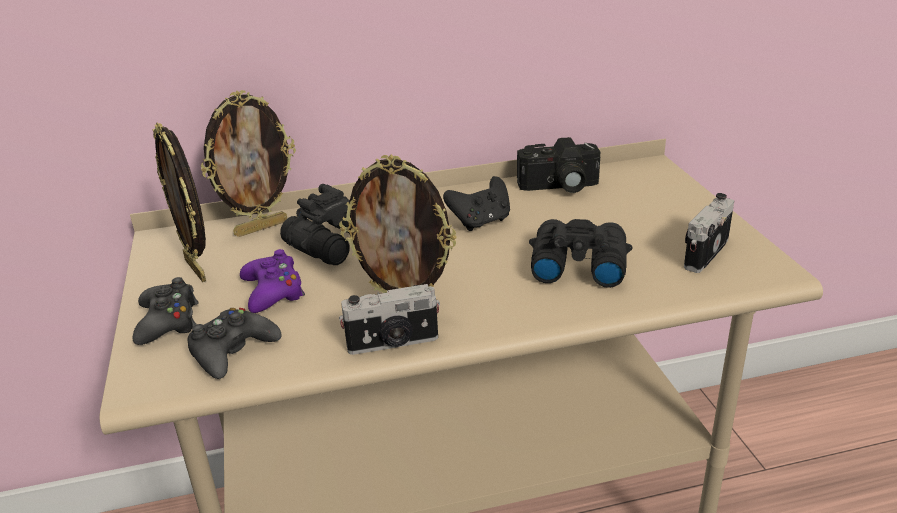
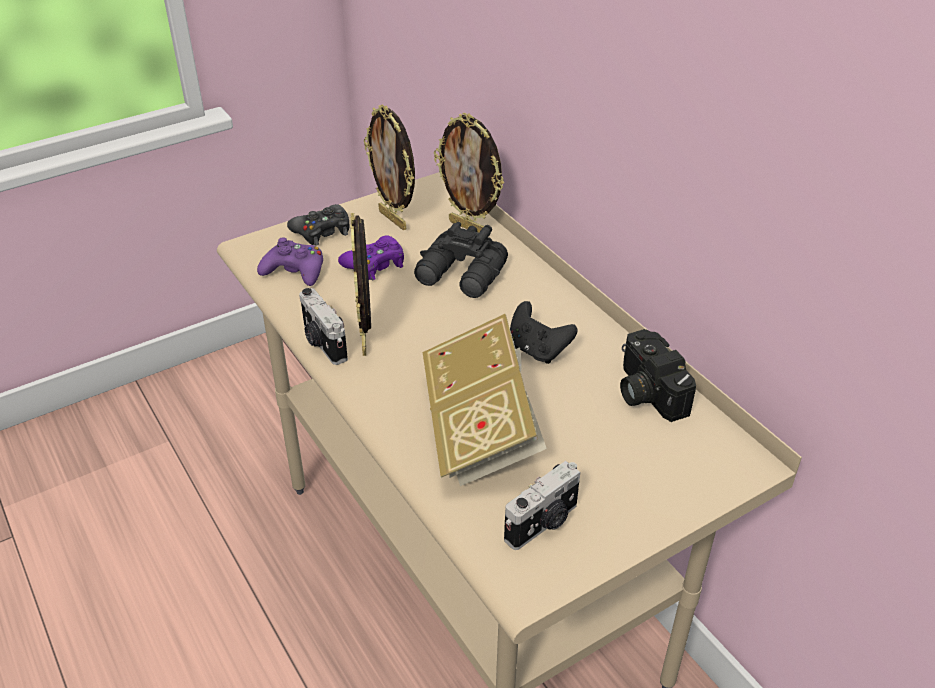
camera: 70 degrees right, 10 degrees up
(197, 269) = (394, 219): picture frame -> picture frame turned 75 degrees counterclockwise
(232, 351) = (295, 271): black game controller -> purple game controller
(576, 264) = (481, 428): black binoculars -> book
(703, 253) = (543, 523): camera -> camera turned 120 degrees clockwise

